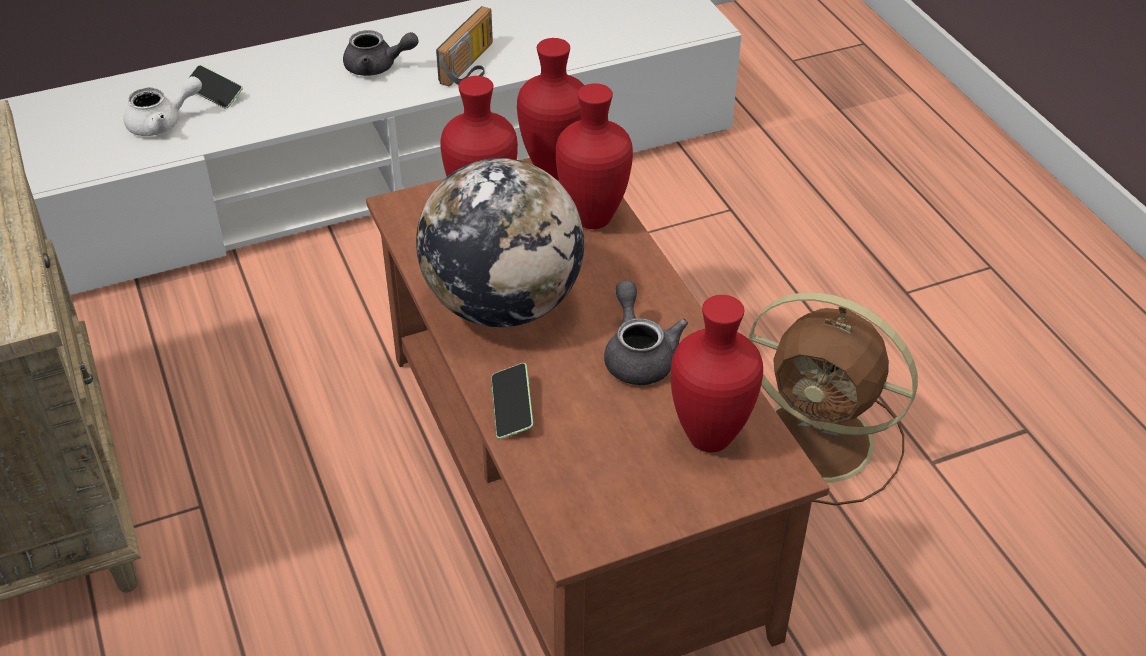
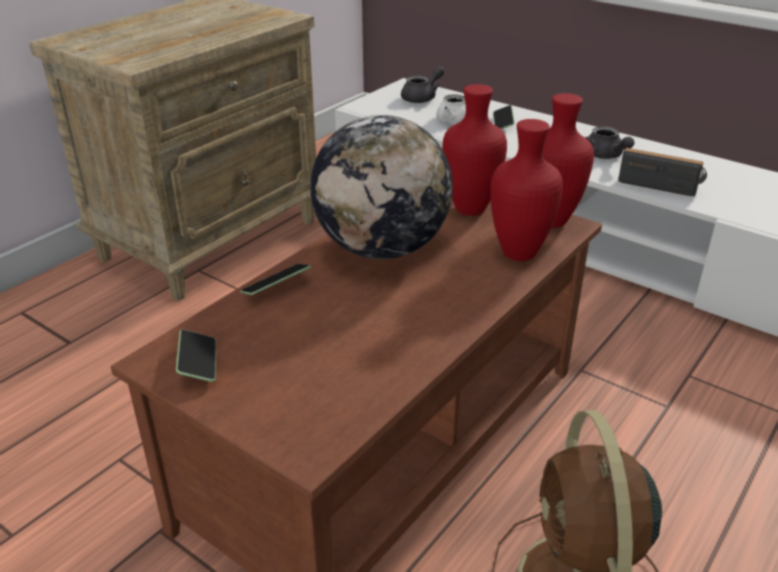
camera: 60 degrees right, 10 degrees down
(472, 67) = (660, 184): radio -> radio turned 150 degrees counterclockwise
(605, 509) = (198, 364): none -> phone
(638, 355) = (385, 324): grey teapot -> grey teapot (422, 98)
(707, 436) = (319, 391): red vase -> none

